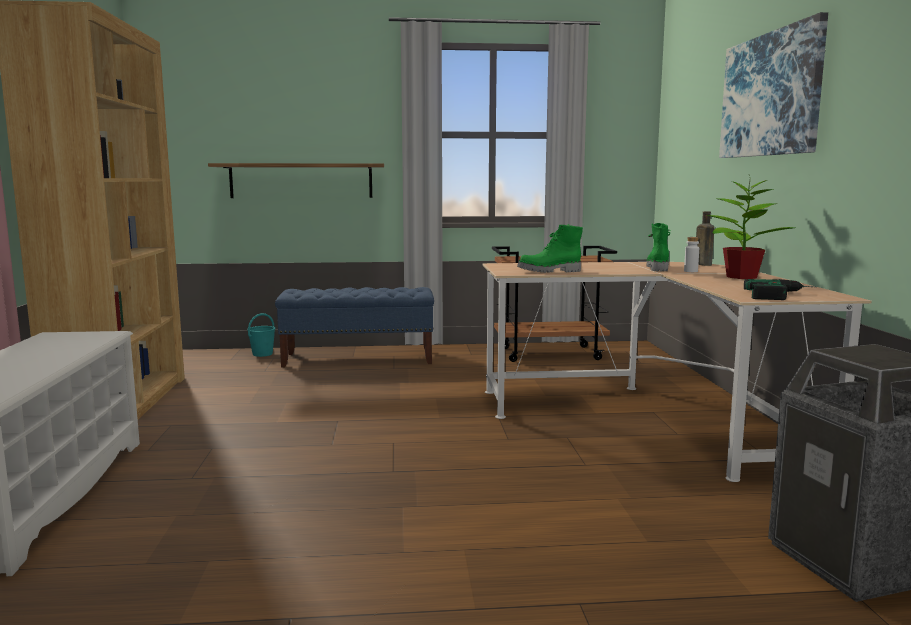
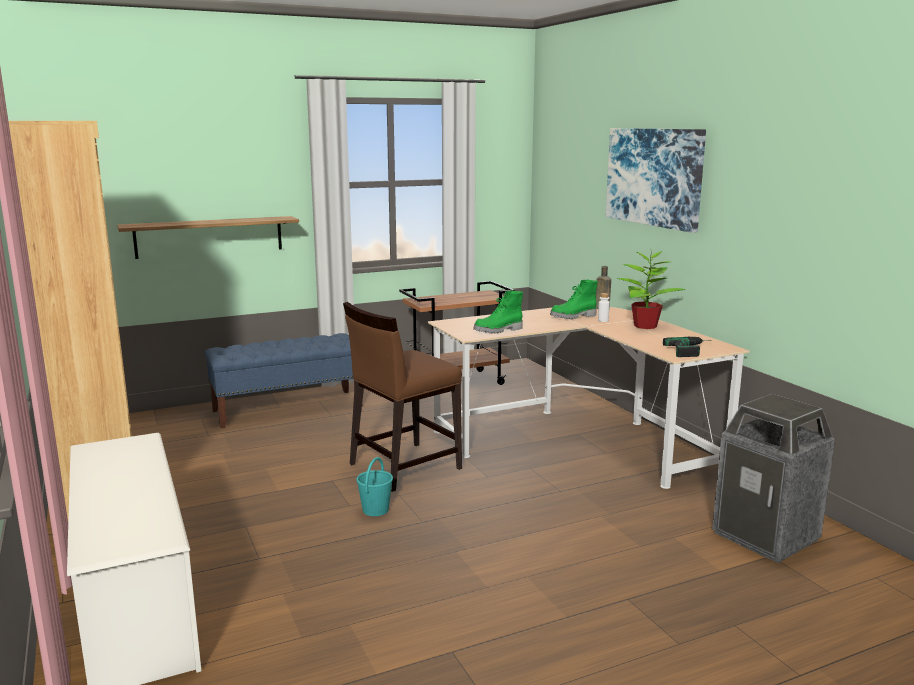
camera: 20 degrees left, 5 degrees up
(263, 354) = (185, 414): turquoise bucket -> turquoise bucket (375, 510)
(424, 417) = (403, 466): none -> brown chair
(657, 267) = (573, 317): green boot -> green boot turned 105 degrees counterclockwise

